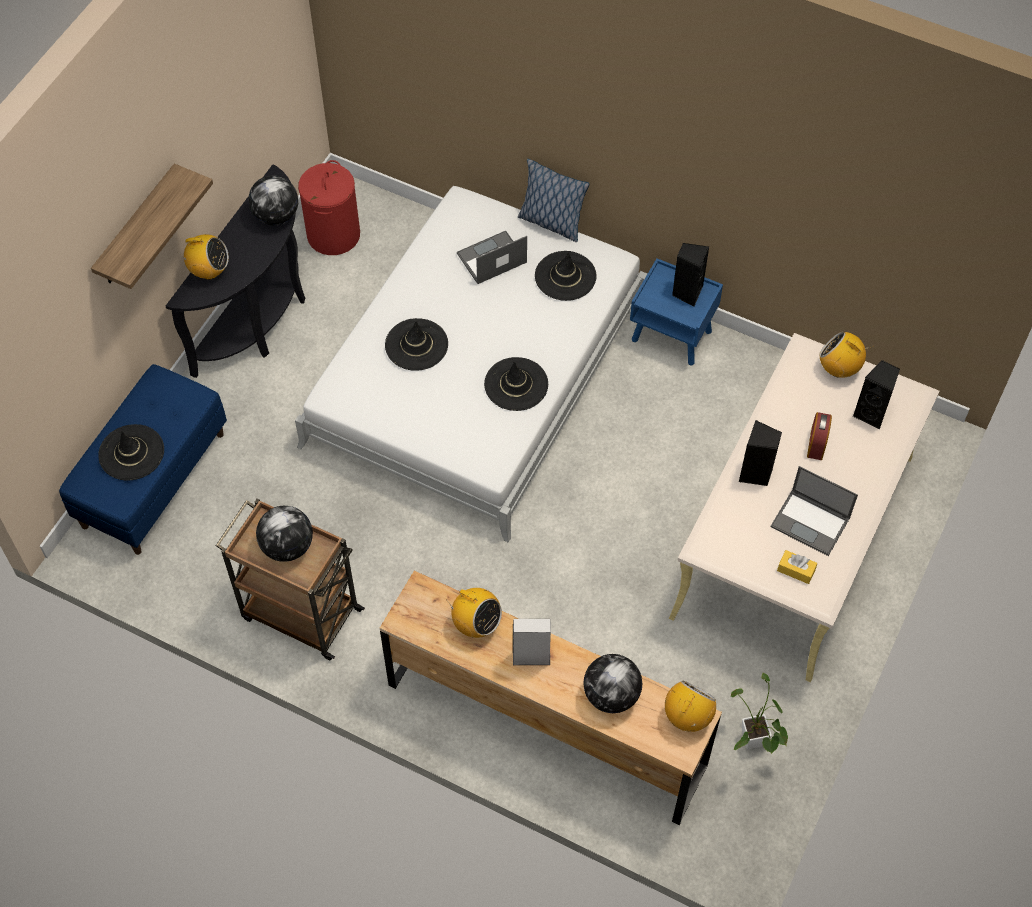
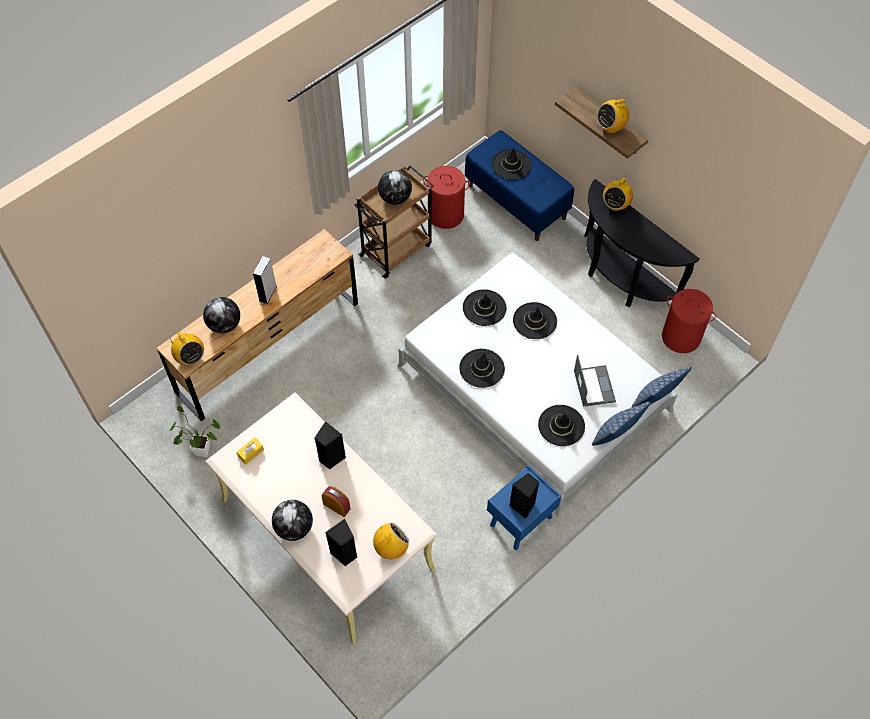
camera: 110 degrees right, 0 degrees up
(209, 567) = (446, 215): none -> red laundry basket
(276, 216) = (651, 250): globe -> globe (294, 528)
(416, 409) = (484, 308): none -> black hat
(476, 624) = (303, 274): radio -> radio (611, 127)
(482, 195) = (656, 399): none -> pillow
(811, 522) = (279, 477): laptop -> none

